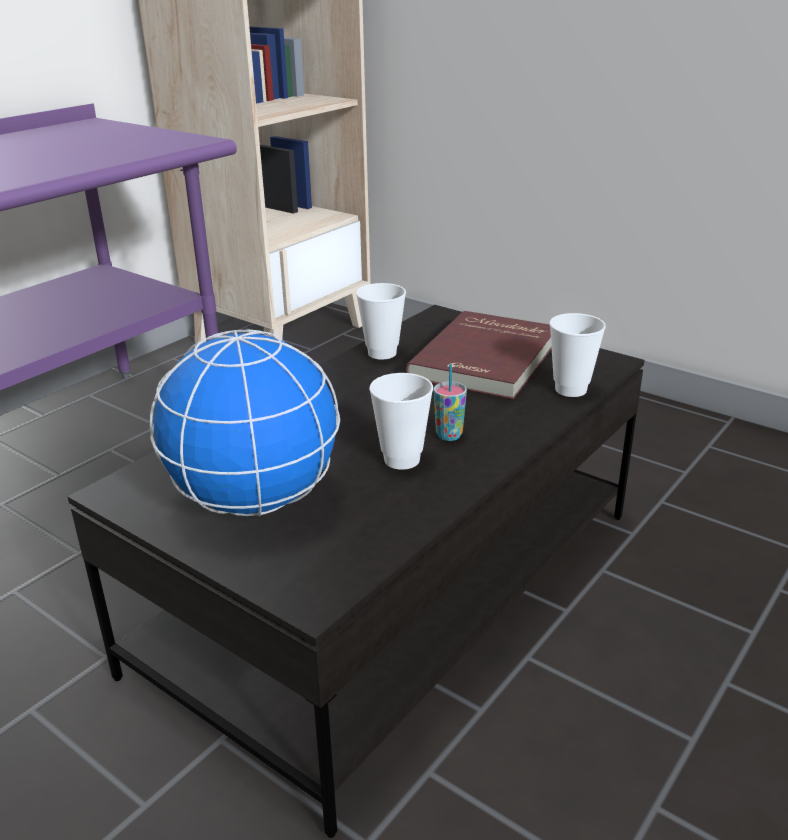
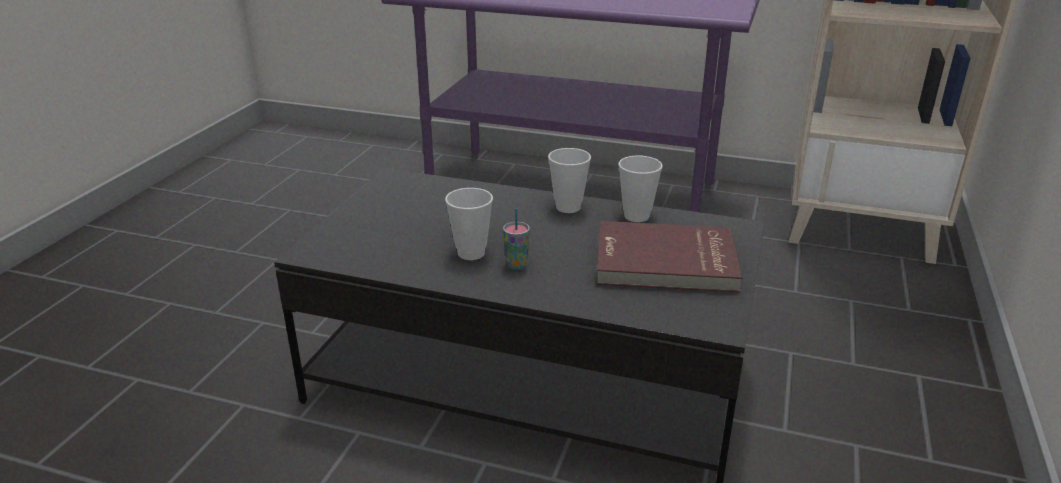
camera: 70 degrees right, 0 degrees up
(256, 500) = (399, 216): globe -> none
(570, 389) = (637, 310): cup -> cup (568, 207)

